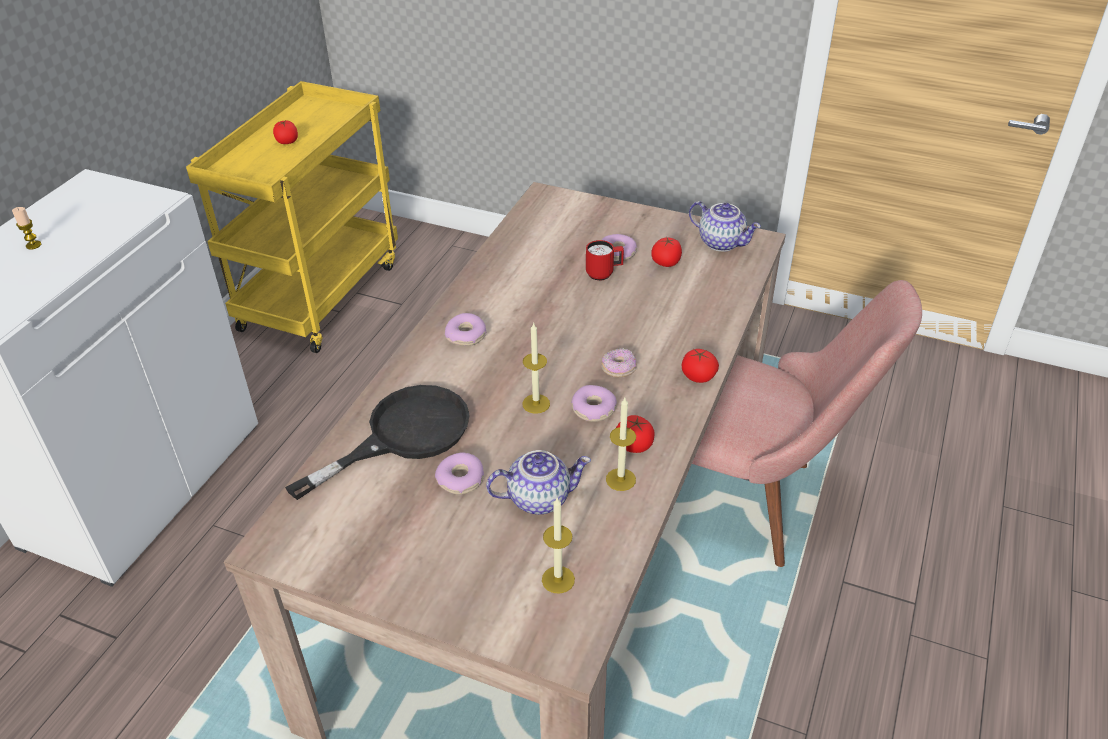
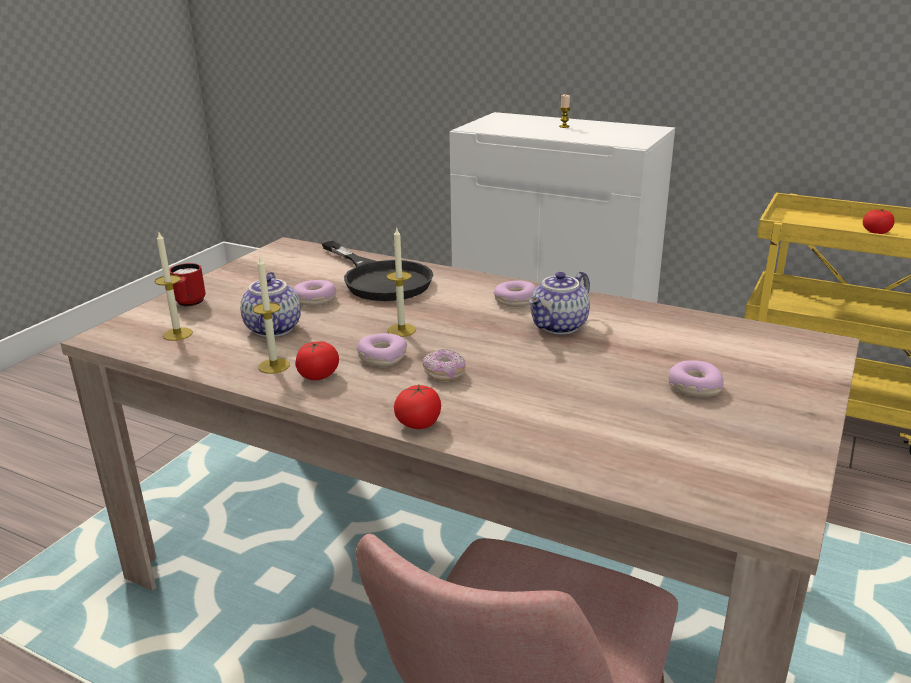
camera: 95 degrees right, 15 degrees down
(604, 274) = (641, 375): red mug -> red mug (189, 303)
(666, 262) = (679, 422): tomato -> none
(722, 242) = (755, 478): teapot -> teapot (559, 326)

